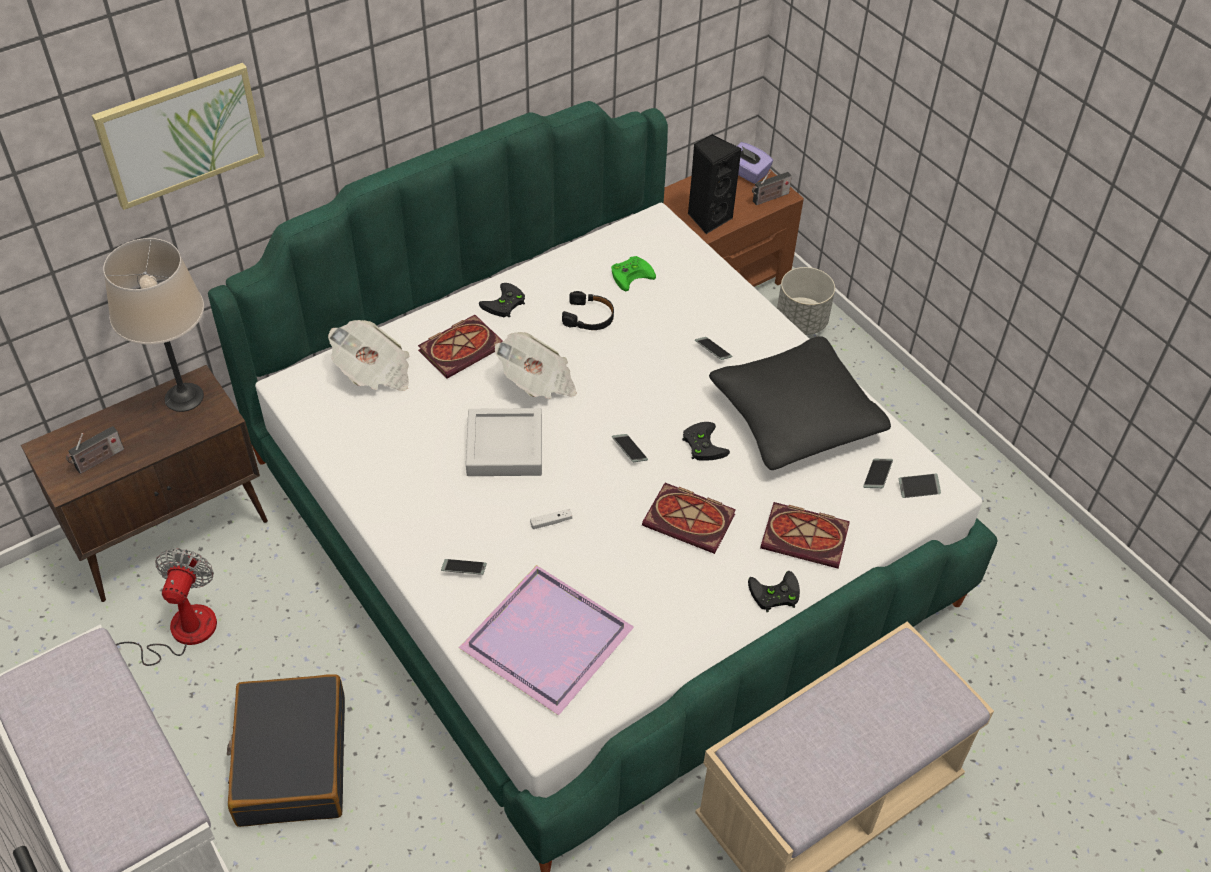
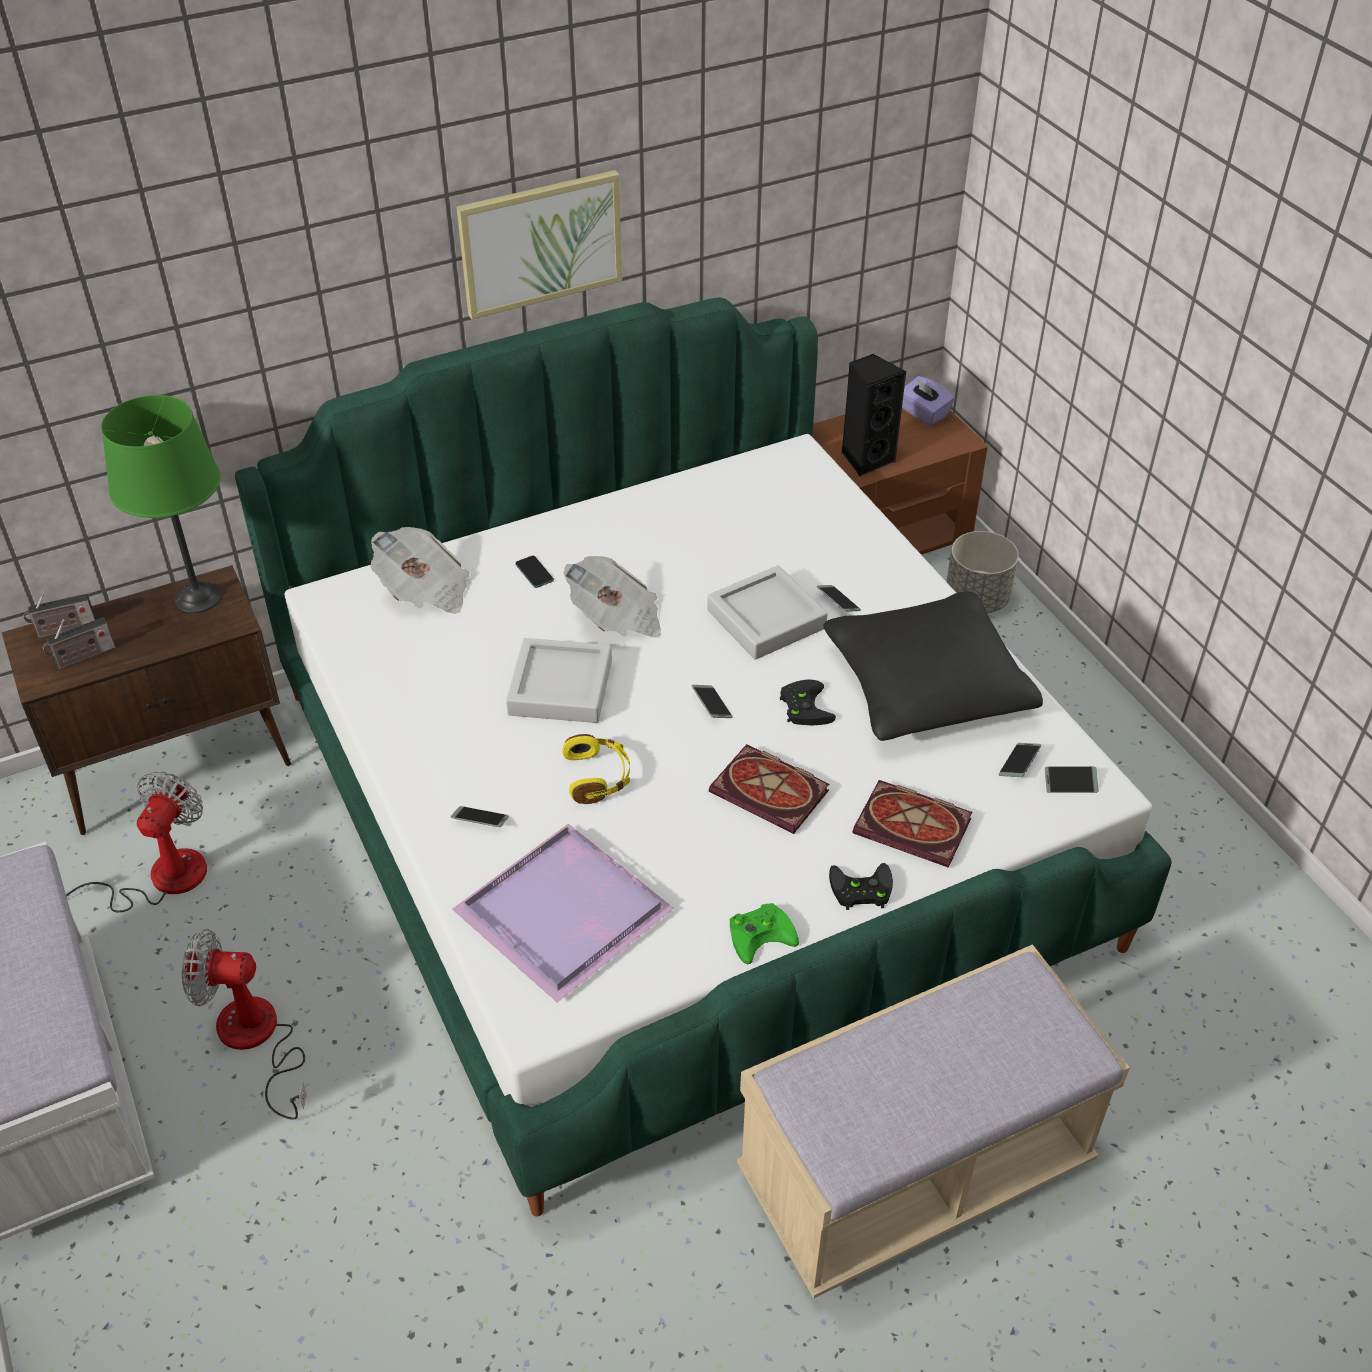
camera: 10 degrees right, 5 degrees down
(180, 134) = (206, 273): picture -> picture (540, 243)
(184, 397) = (197, 597): beige table lamp -> green table lamp
(291, 760) = (256, 1041): black suitcase -> fan
(462, 347) = (534, 572): book -> phone
(504, 304) = (594, 530): black game controller -> none
(551, 522) = (598, 777): white game controller -> yellow headphones
(589, 317) = (694, 552): black headphones -> none
(632, 274) = (755, 509): green game controller -> green game controller (761, 933)
(658, 371) = (766, 619): none -> grey tray
(769, 198) = (945, 443): radio -> radio (64, 629)

